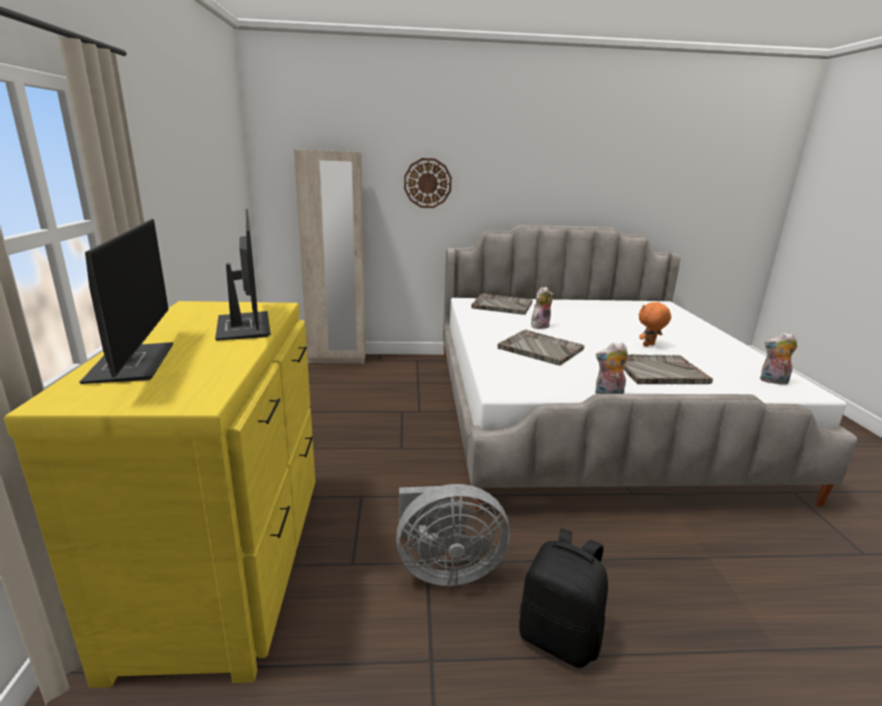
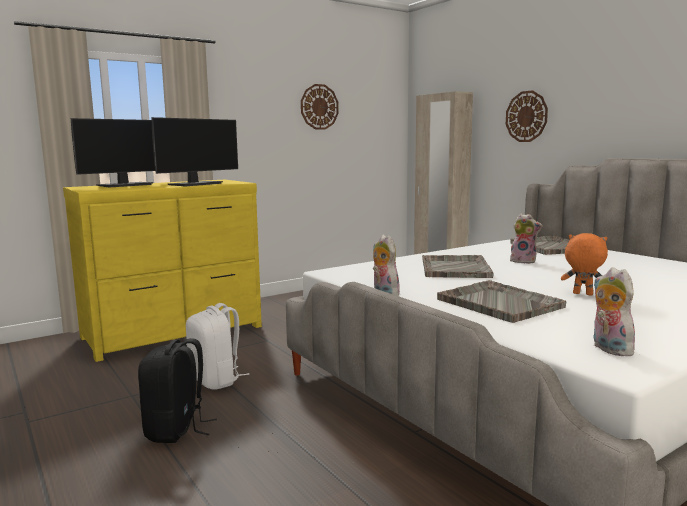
camera: 60 degrees right, 10 degrees down
(201, 164) = (319, 107): none -> wall clock
(445, 569) = (216, 380): grey fan -> white backpack

